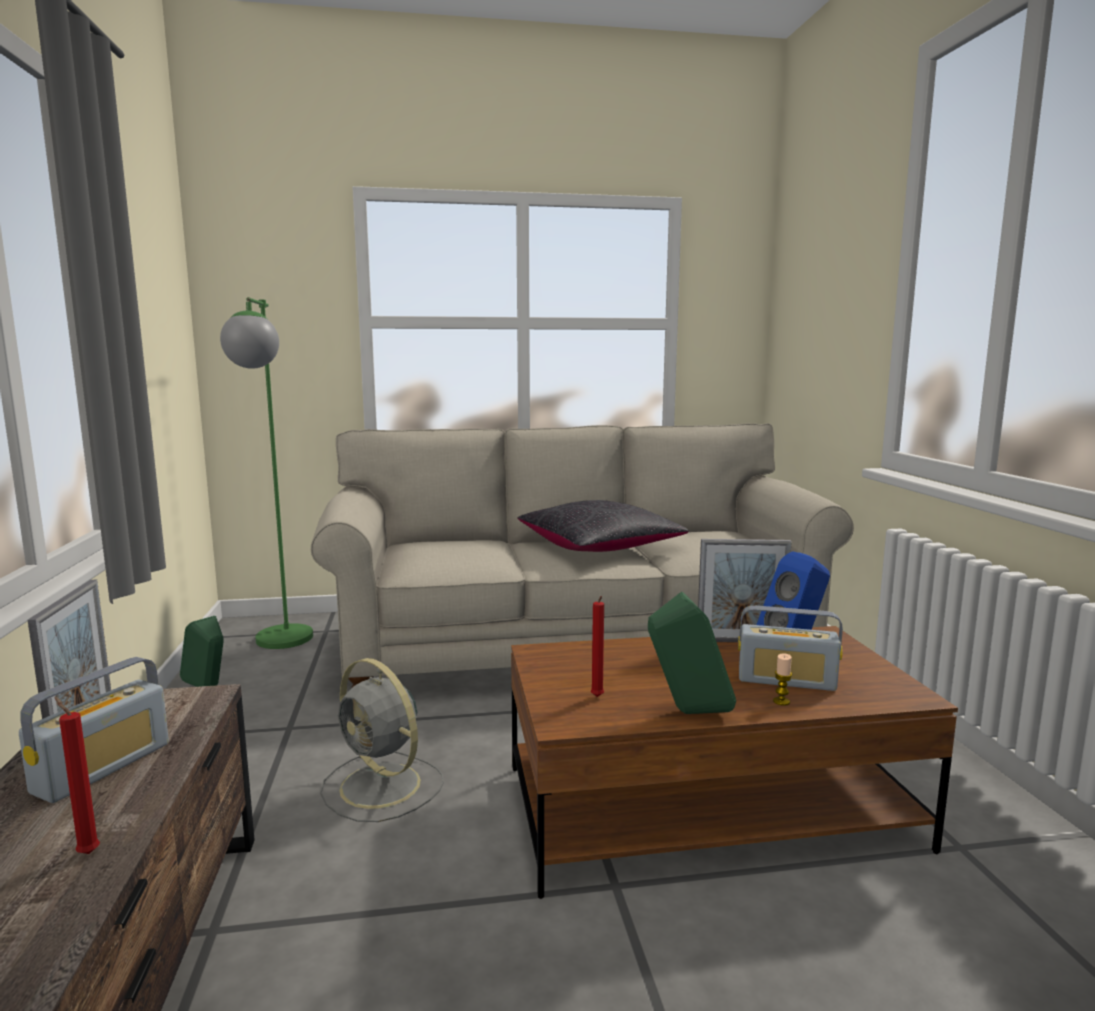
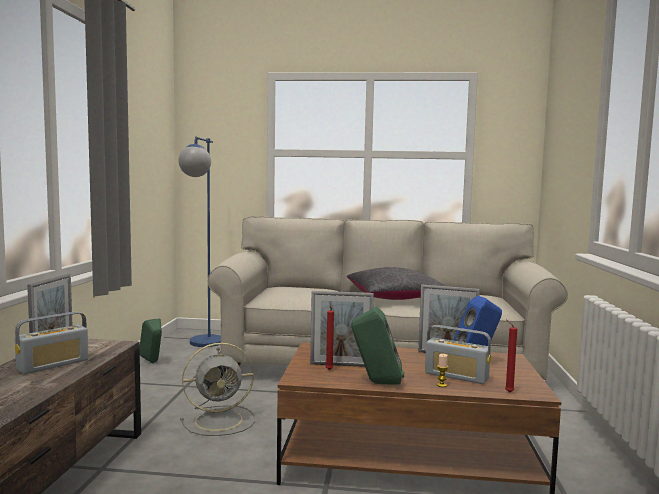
camera: 15 degrees right, 5 degrees down
(86, 853) = (27, 393): red candle -> red candle (507, 392)
(281, 646) = (202, 345): green floor lamp -> blue floor lamp
(383, 787) = (221, 420): grey fan -> grey fan turned 75 degrees counterclockwise
(606, 683) = (340, 365): none -> picture frame

